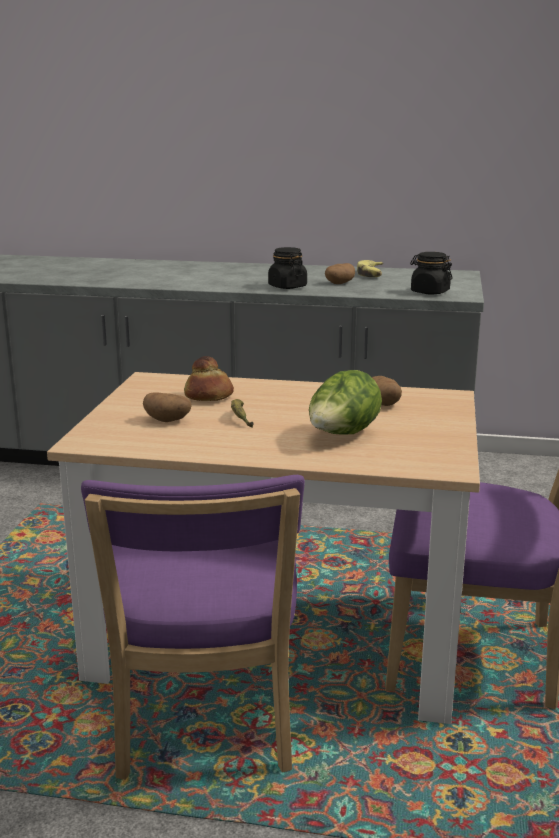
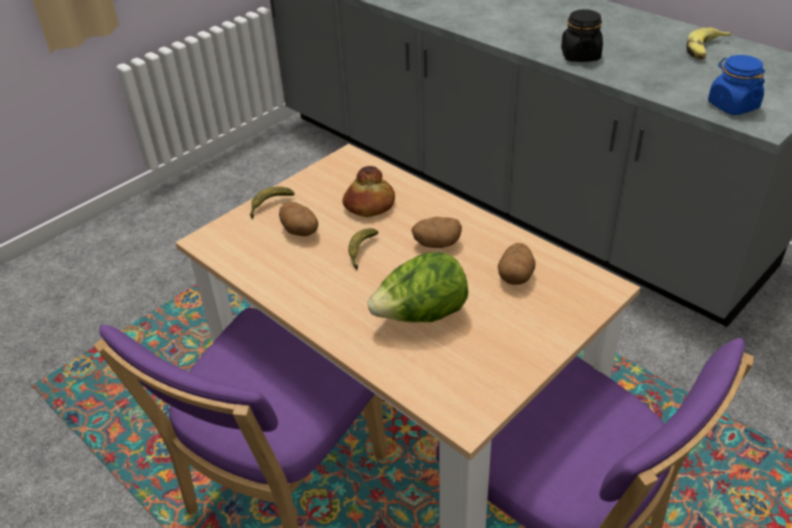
camera: 35 degrees right, 20 degrees up
(113, 414) = (269, 205): none -> banana
(339, 283) = (644, 62): potato -> potato (436, 244)
(429, 292) = (732, 105): black jar -> blue jar

